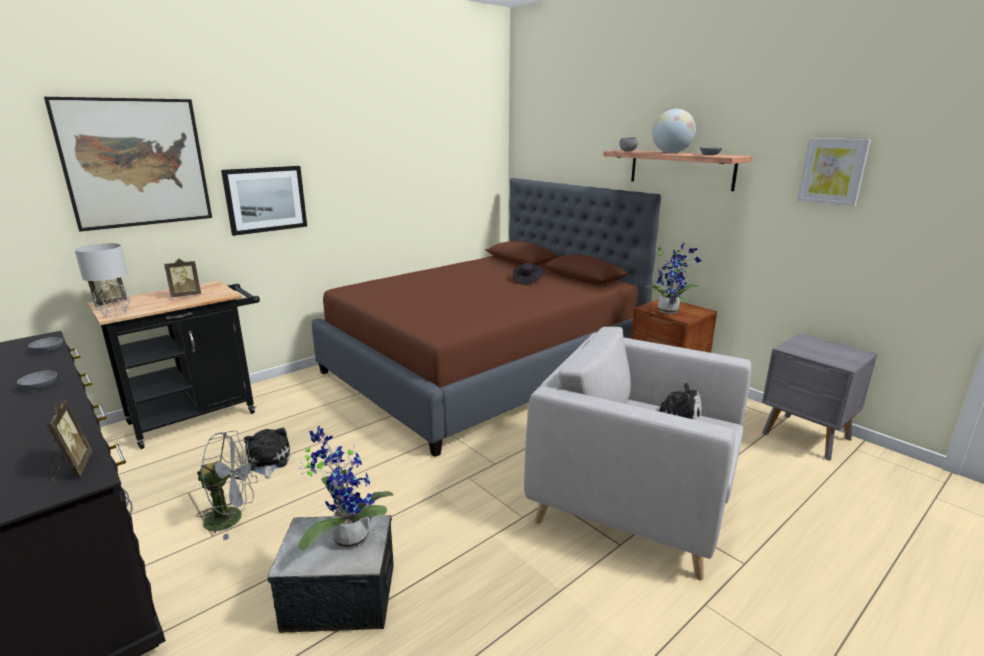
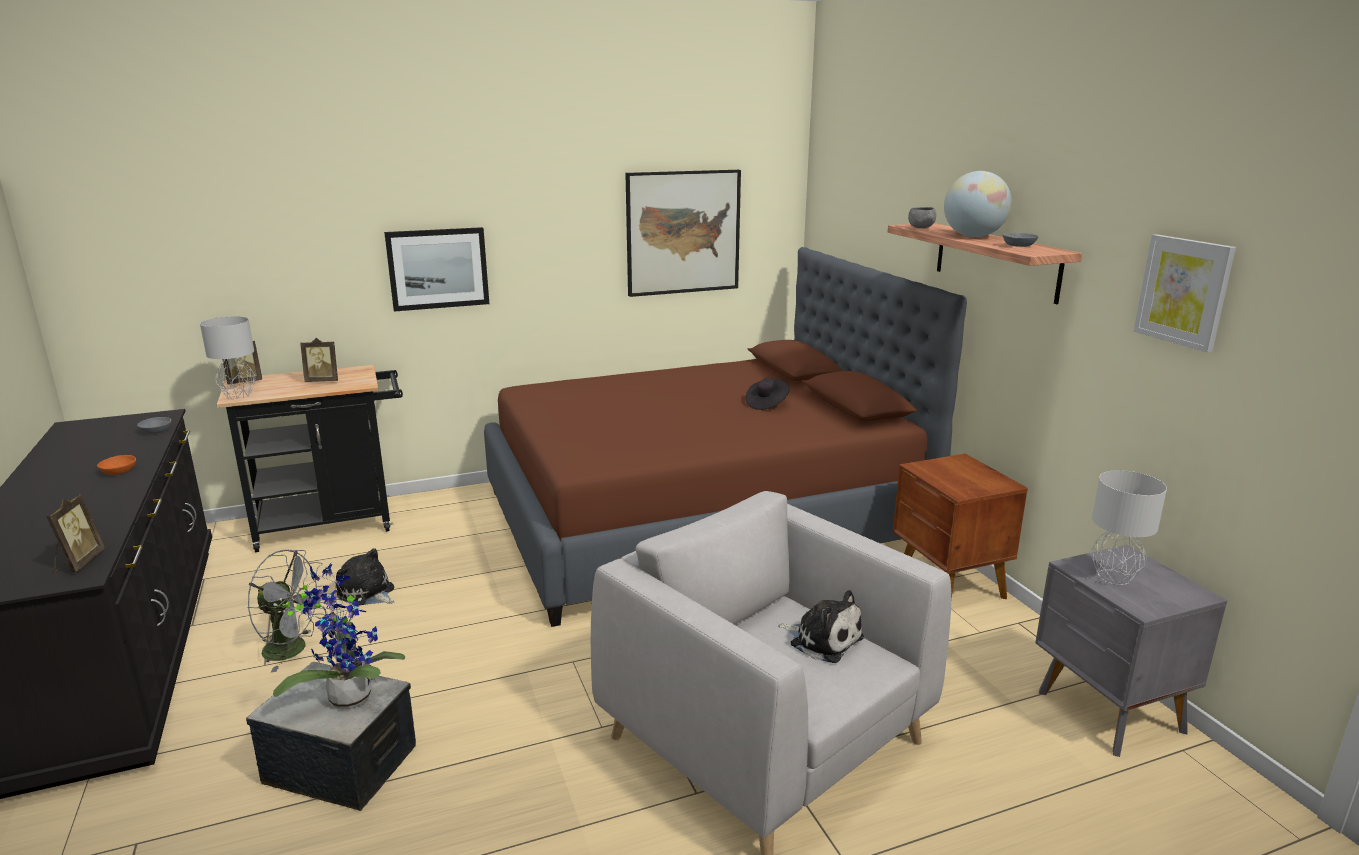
camera: 20 degrees right, 0 degrees up
(38, 387) = (118, 471): grey bowl -> orange bowl
(135, 163) = (286, 224): picture -> picture (683, 232)
(268, 462) = (367, 593): plush toy -> plush toy turned 60 degrees counterclockwise
(669, 311) = (949, 476): potted plant -> none
(813, 351) = (1114, 576): none -> grey table lamp

